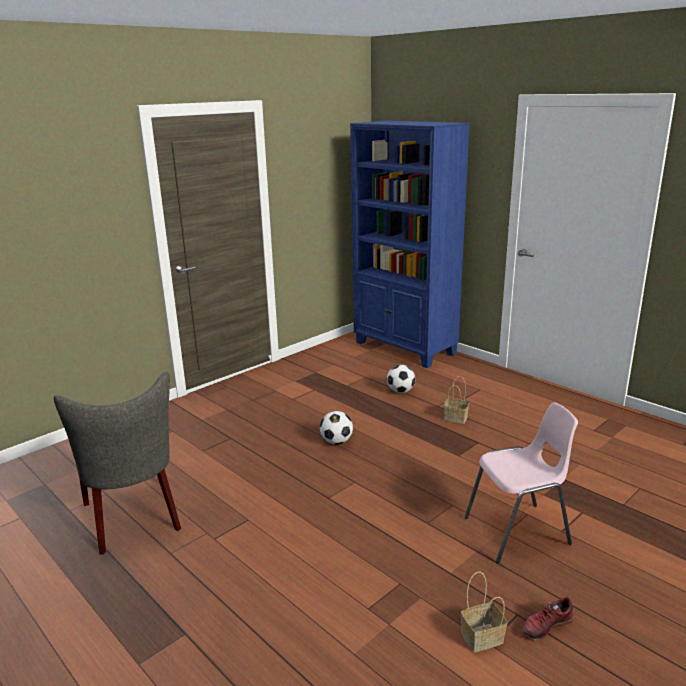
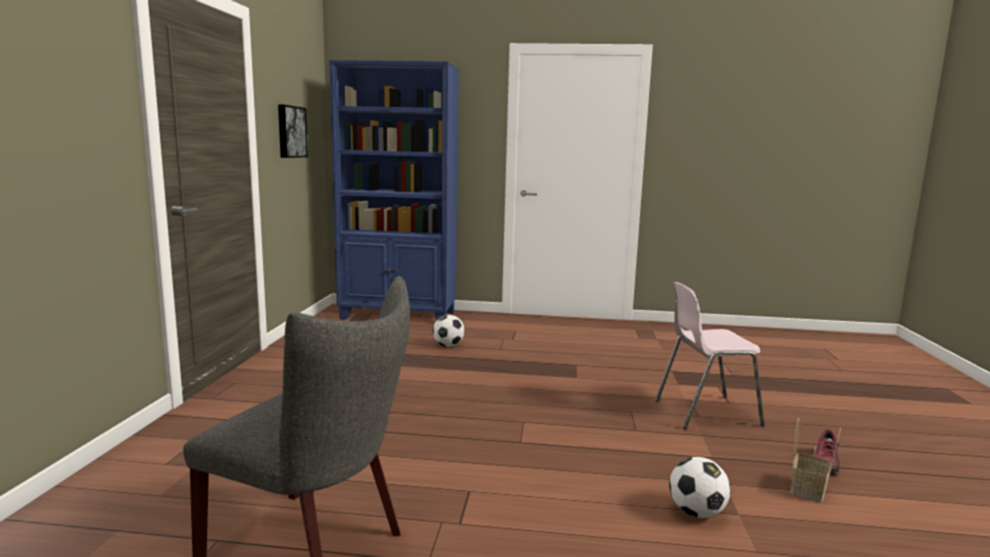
camera: 40 degrees left, 10 degrees down
(315, 188) = (290, 132): none -> picture
(336, 441) = (451, 397): football -> football (696, 512)
(454, 418) = (529, 353): basket -> none
(518, 532) = (705, 412): pink chair -> pink chair turned 135 degrees counterclockwise

